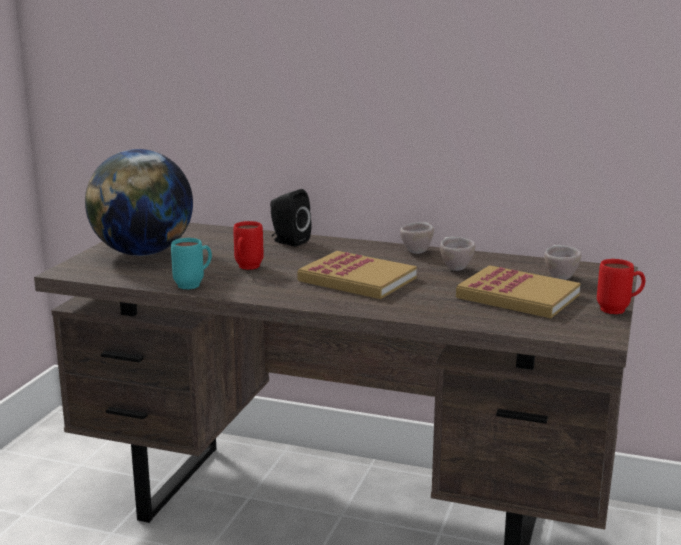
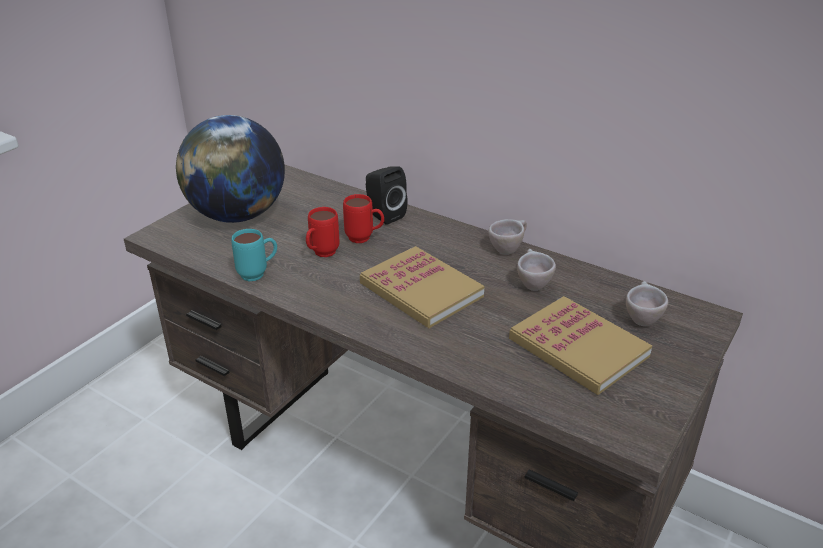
camera: 15 degrees right, 15 degrees up
(619, 310) = (684, 393): red mug -> red mug (364, 239)

